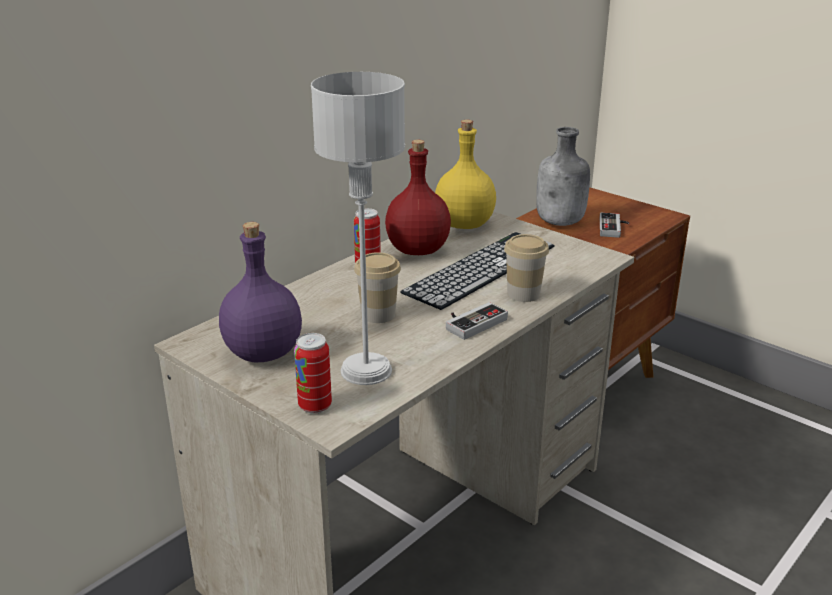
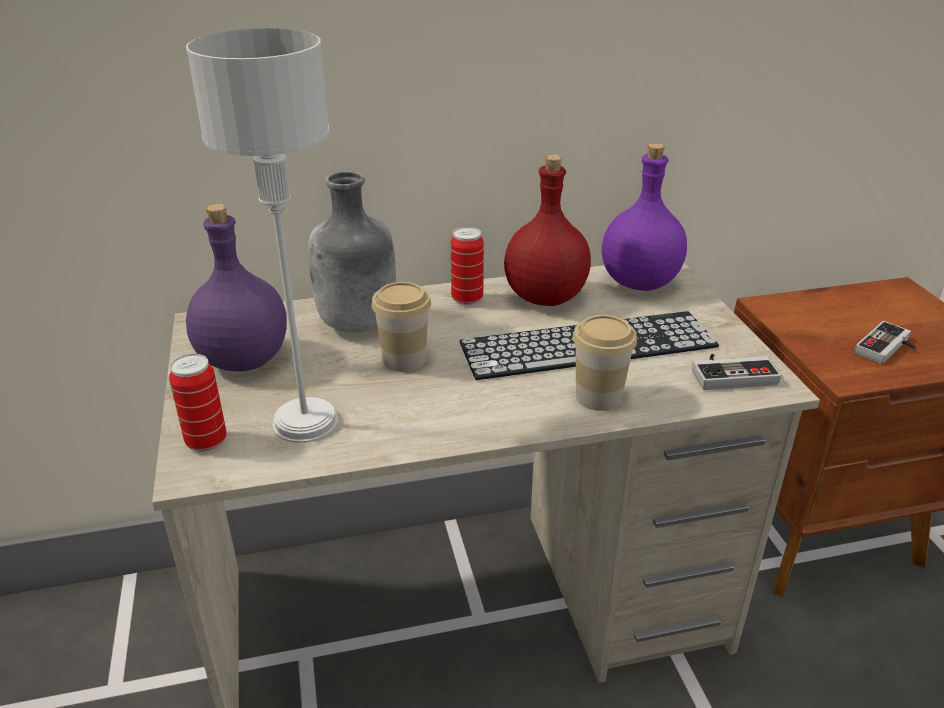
camera: 35 degrees right, 5 degrees up
(463, 224) = (638, 282): yellow bottle -> purple bottle
(472, 322) = (490, 409): game controller -> game controller (731, 373)
(561, 222) = (817, 318): grey bottle -> grey bottle (358, 324)

